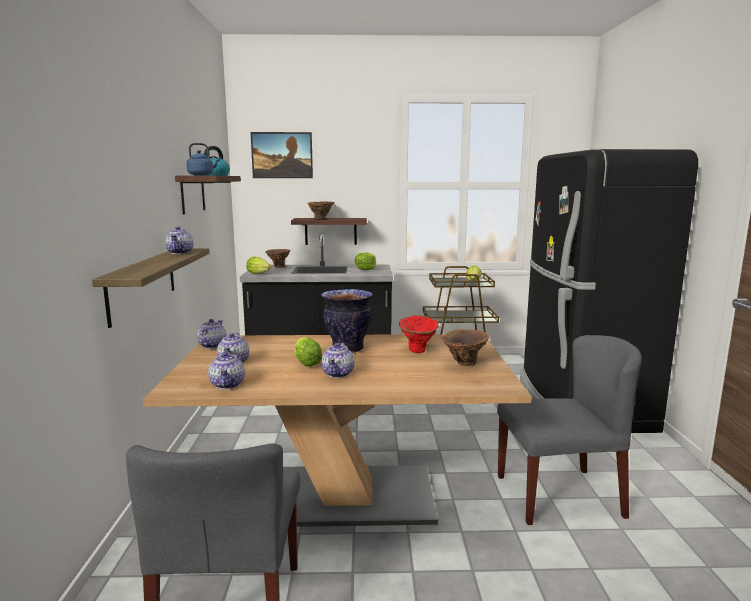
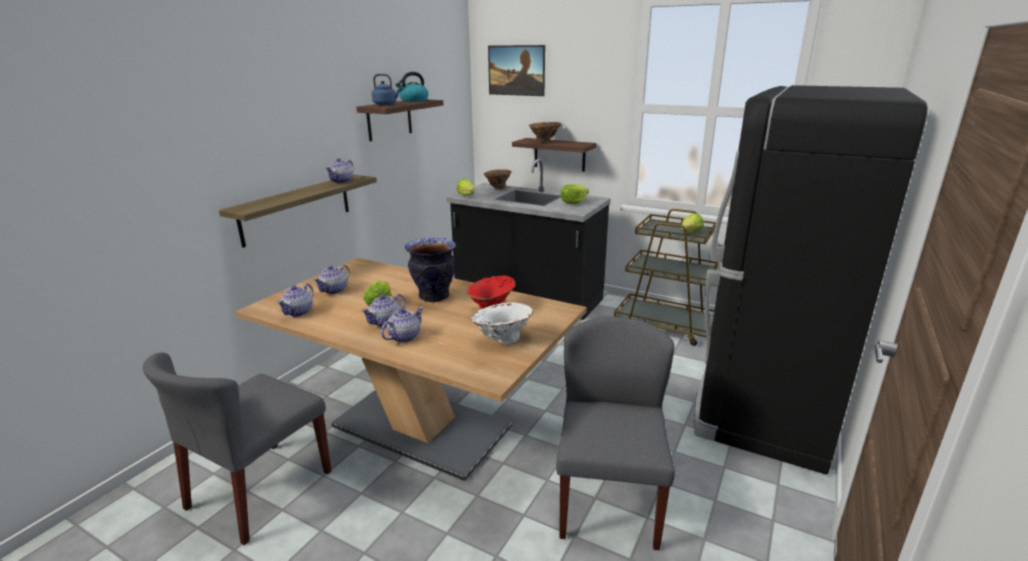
camera: 30 degrees right, 10 degrees up
(212, 345) = (344, 269): teapot -> teapot (404, 337)
(463, 364) = (502, 340): brown vase -> white vase
(559, 495) = (608, 499): grey chair -> grey chair turned 105 degrees counterclockwise

